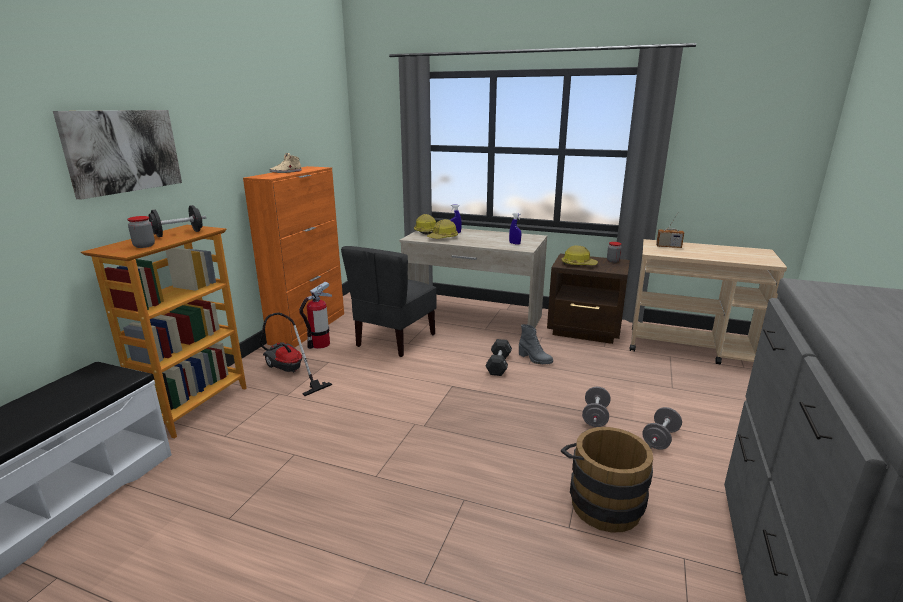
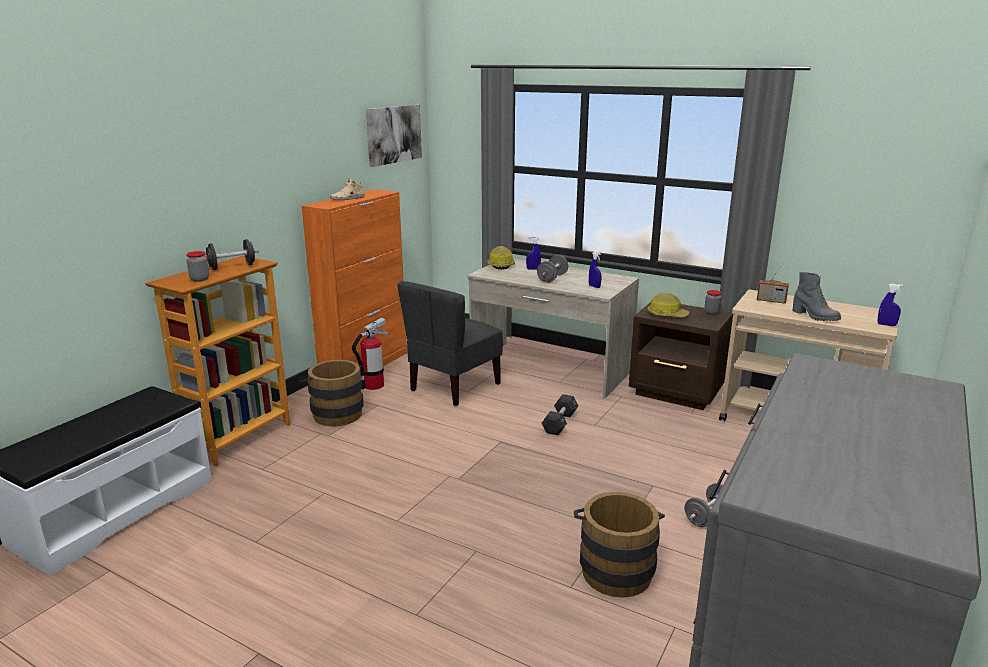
camera: 10 degrees right, 0 degrees up
(123, 151) = (186, 187): picture -> picture (393, 134)
(289, 372) = (335, 413): vacuum cleaner -> brown bucket
(443, 238) = (516, 275): hard hat -> none
(534, 359) = (603, 420): grey boot -> grey boot (814, 316)
(595, 417) = (645, 487): grey dumbbell -> grey dumbbell (552, 278)
(772, 259) = (886, 325): none -> blue spray bottle

